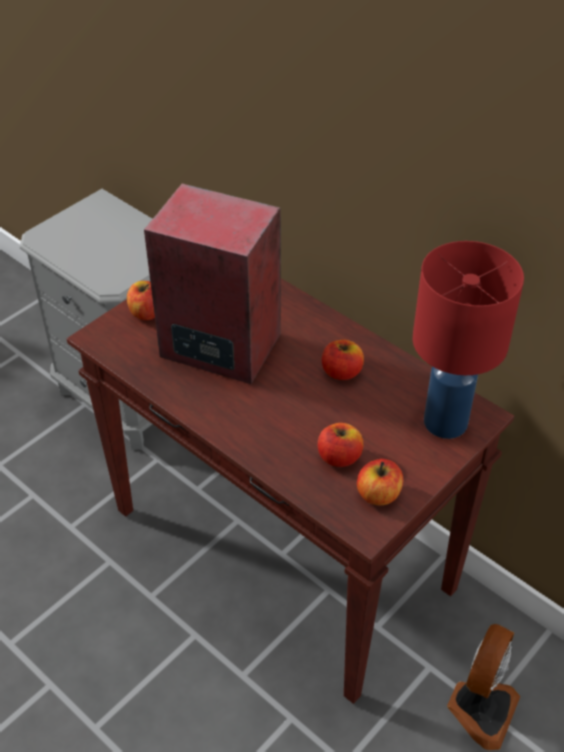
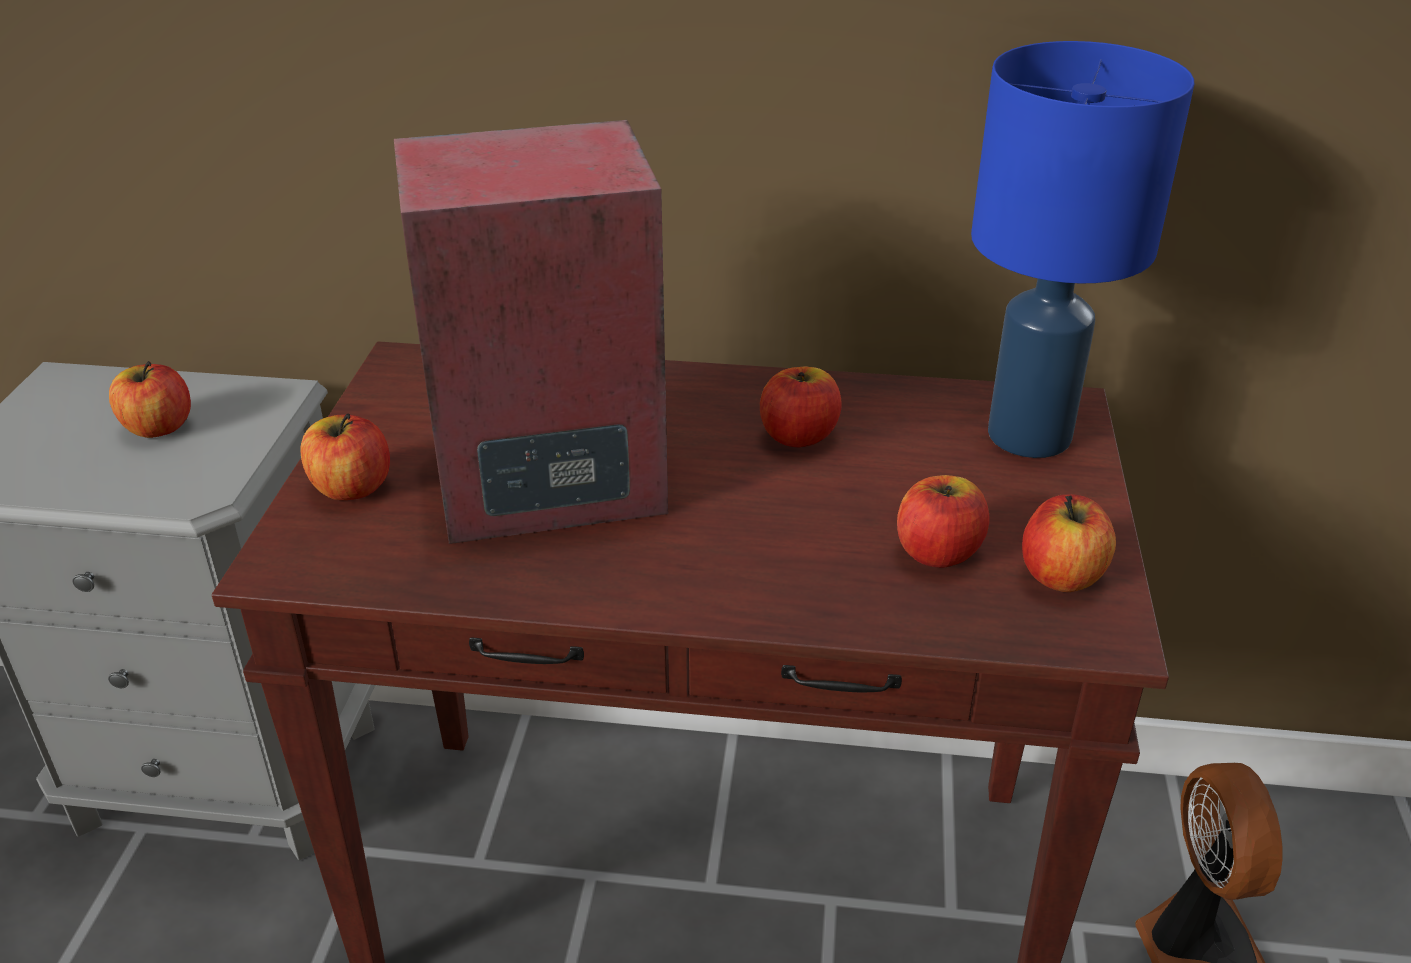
camera: 35 degrees left, 10 degrees down
(119, 243) = (158, 427): none -> apple
(445, 421) = (1027, 433): red table lamp -> blue table lamp

